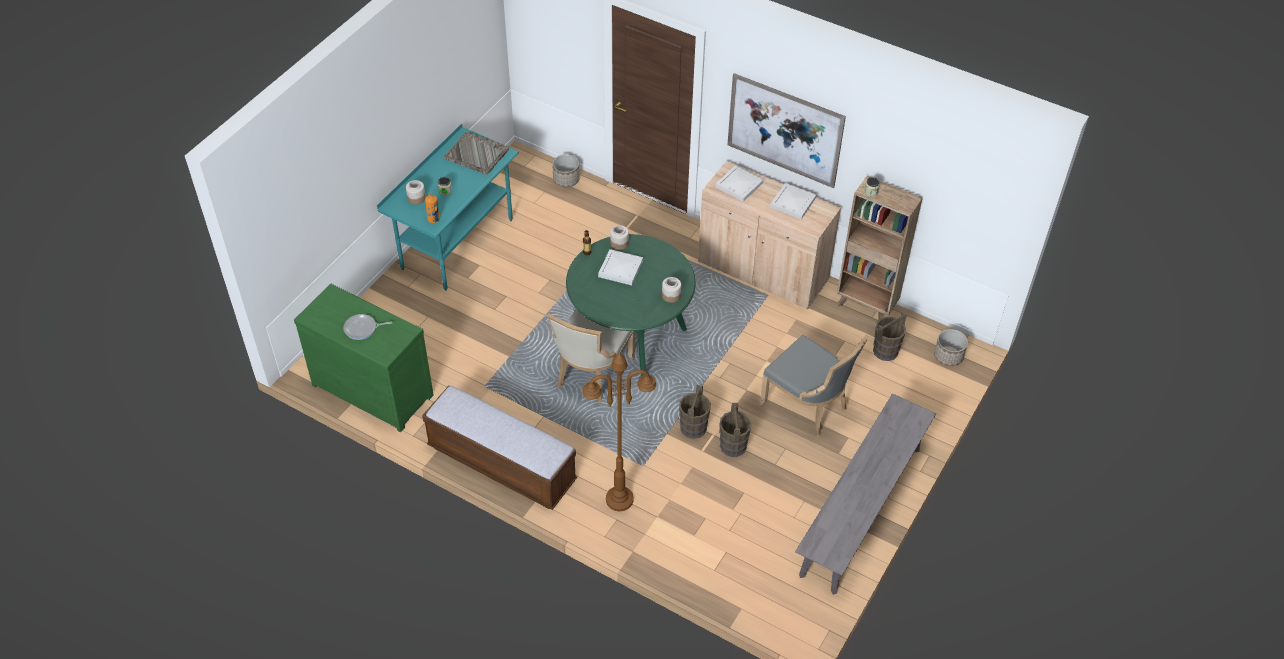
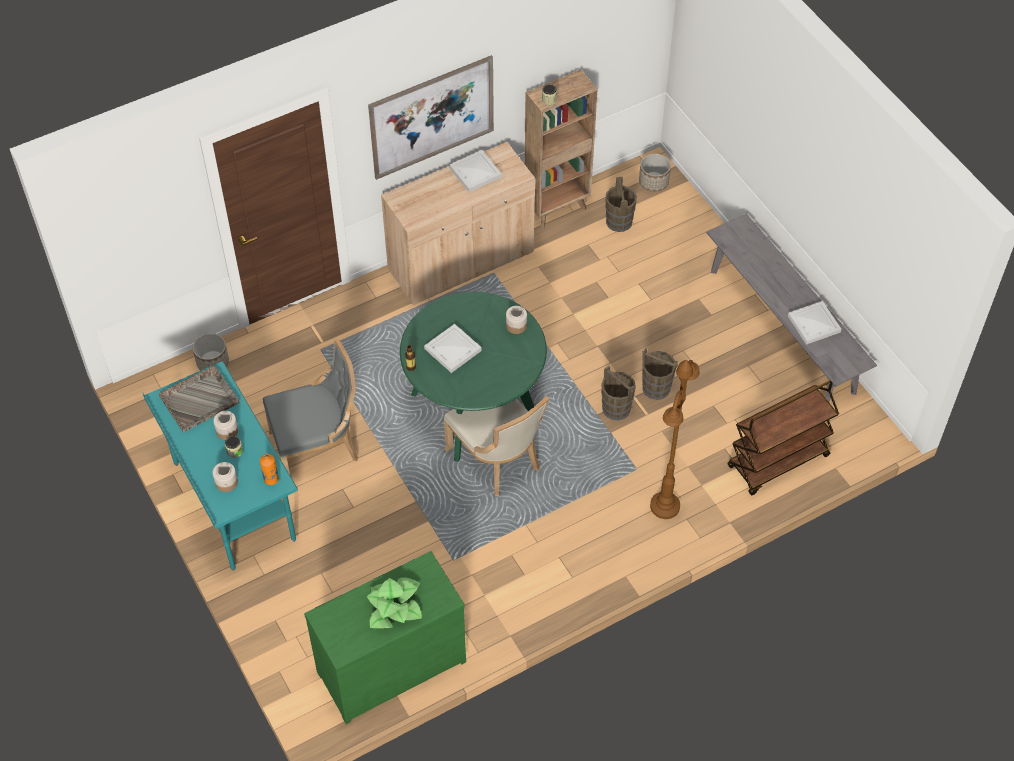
camera: 60 degrees left, 5 degrees up
(362, 329) = (394, 606): frying pan -> potted plant
(501, 464) = (564, 587): bench -> none
(619, 243) = (417, 335): jar -> jar (226, 431)
(717, 562) = (777, 462): none -> brown cart
(740, 185) = (422, 200): white tray -> white tray (814, 323)
(807, 407) = (646, 310): grey chair -> grey chair (318, 448)

